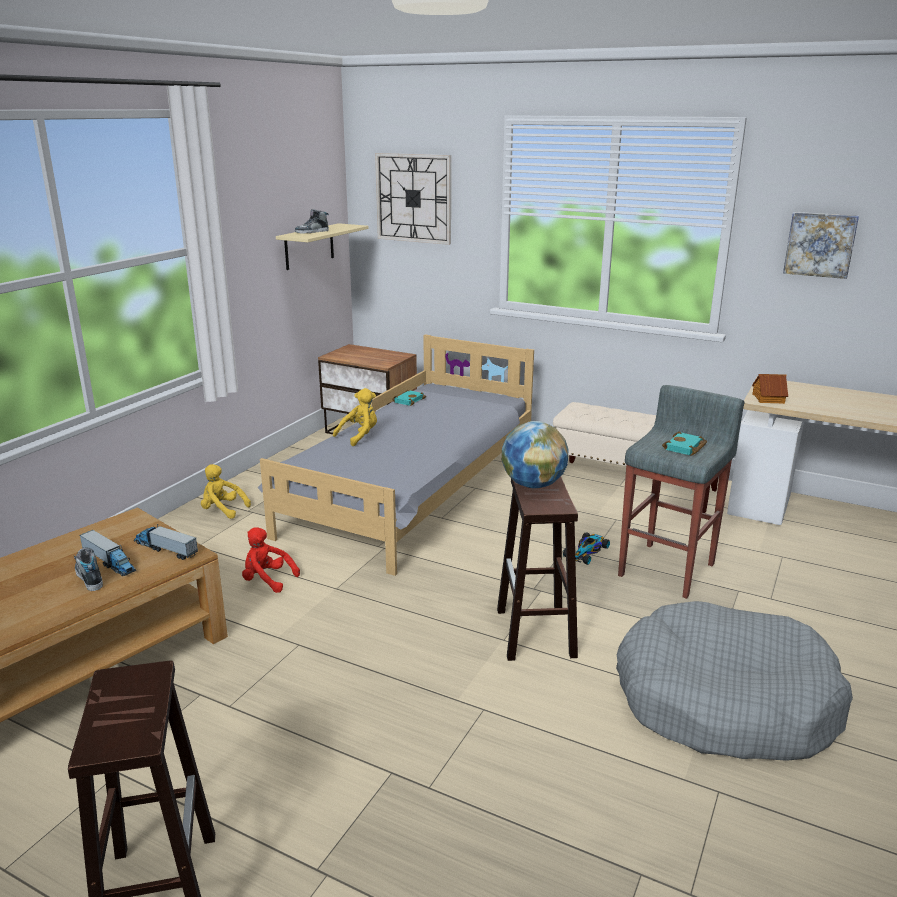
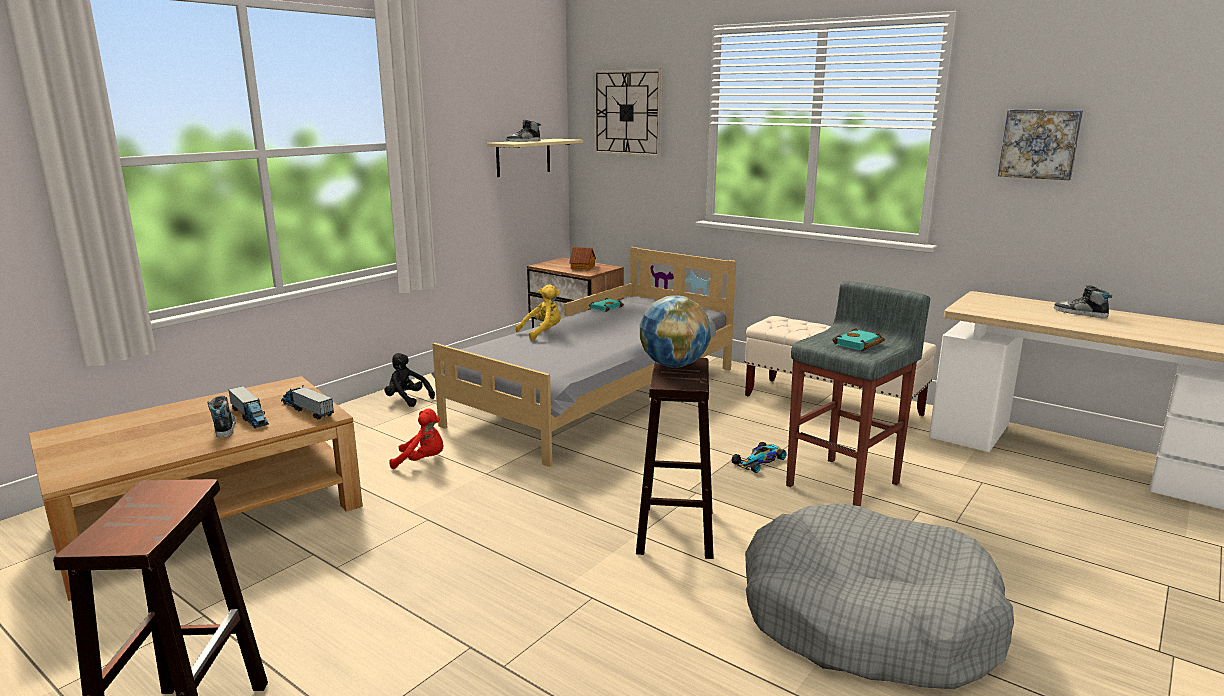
camera: 10 degrees right, 5 degrees down
(222, 510) = (407, 399): yellow plush toy -> black plush toy
(267, 580) = (422, 461): red plush toy -> red plush toy turned 150 degrees clockwise
(767, 398) = (973, 308): toy house -> toy house (582, 267)
(857, 399) = (1080, 313): none -> shoe

